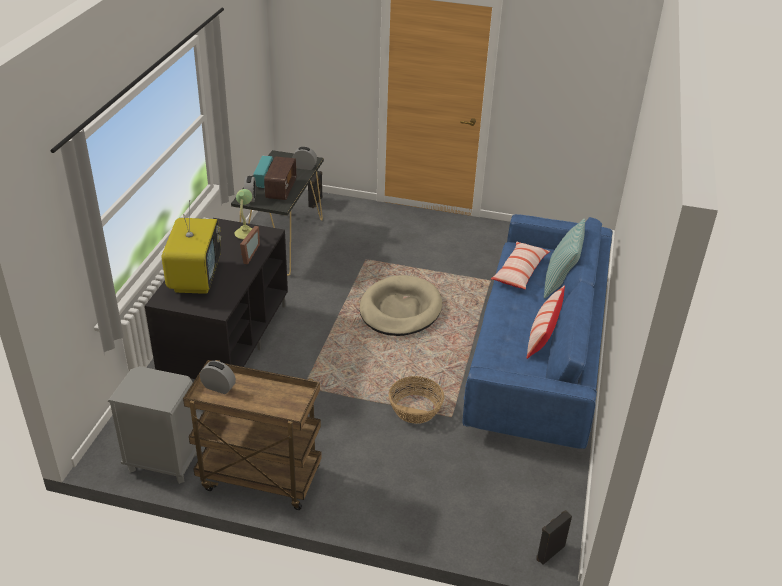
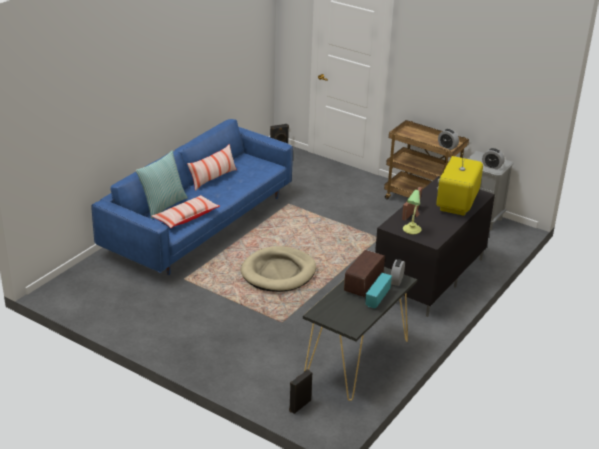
camera: 160 degrees left, 5 degrees down
(304, 167) = (329, 306): alarm clock -> alarm clock (492, 166)
(415, 409) = (309, 212): basket -> none

